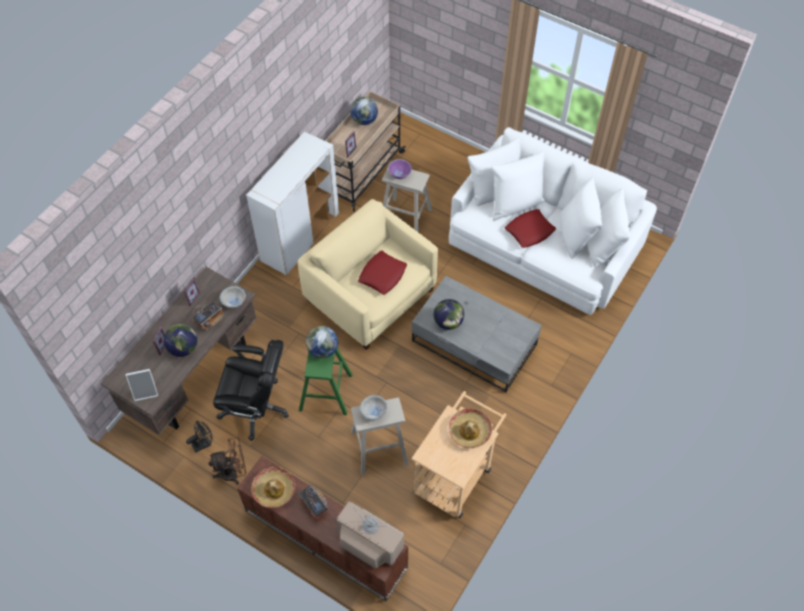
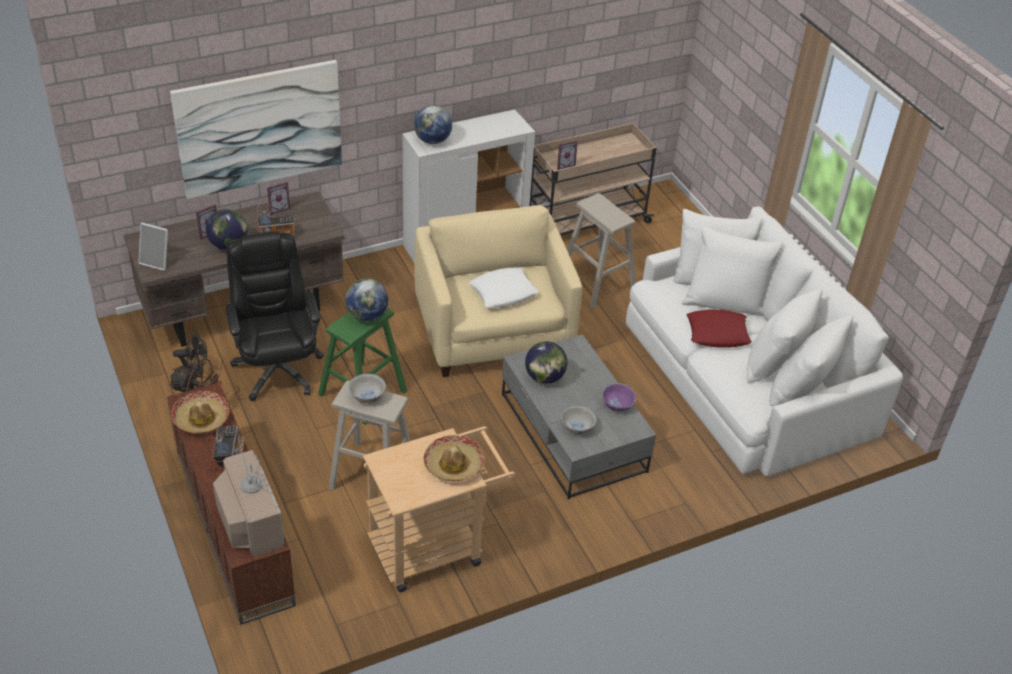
camera: 30 degrees right, 15 degrees down
(163, 255) = (259, 128): none -> picture
(234, 302) = (316, 231): white bowl -> white bowl (577, 427)
(256, 407) = (277, 368): black office chair -> black office chair turned 150 degrees counterclockwise
(364, 120) = (606, 148): globe -> globe (432, 140)
(382, 275) = (503, 292): red pillow -> white pillow
(399, 174) = (601, 206): purple bowl -> purple bowl (617, 404)

